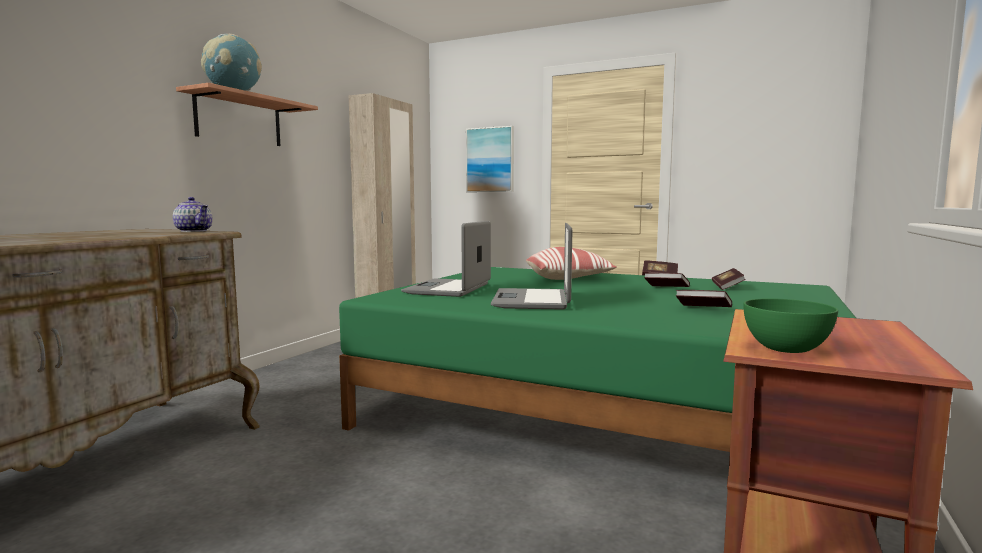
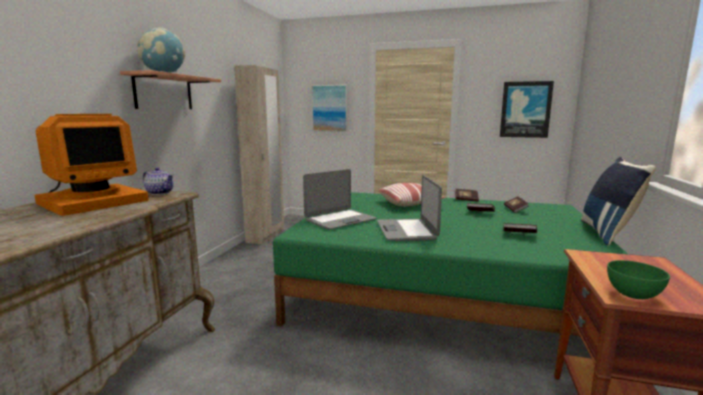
camera: 10 degrees left, 5 degrees up
(103, 233) = (92, 201): none -> monitor
(449, 289) = (340, 220): laptop -> laptop turned 135 degrees counterclockwise
(775, 152) = (525, 109): none -> picture
(858, 313) = (608, 233): none -> blue pillow

